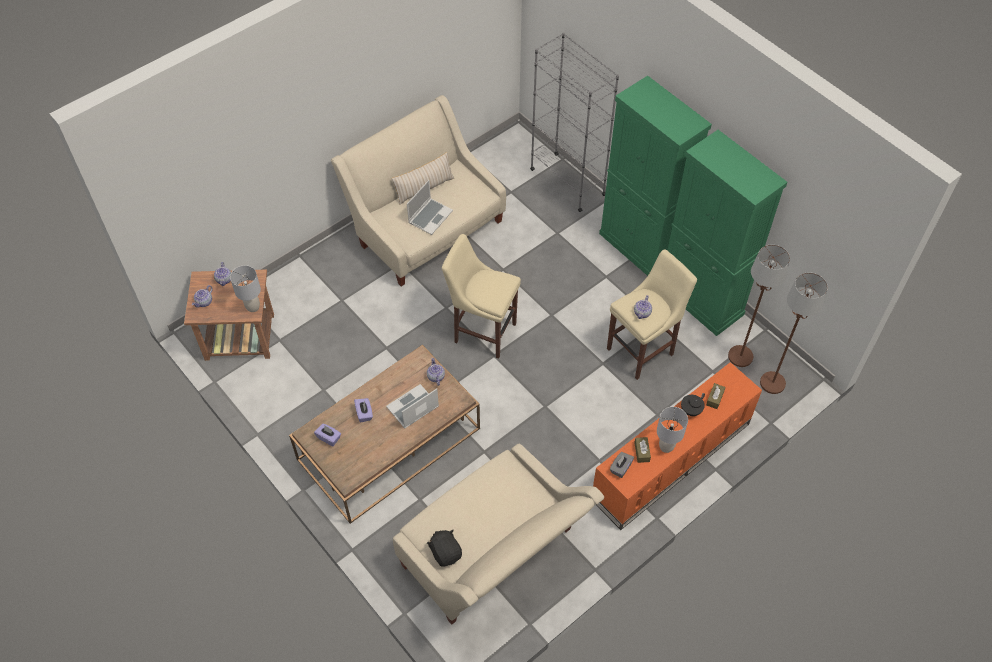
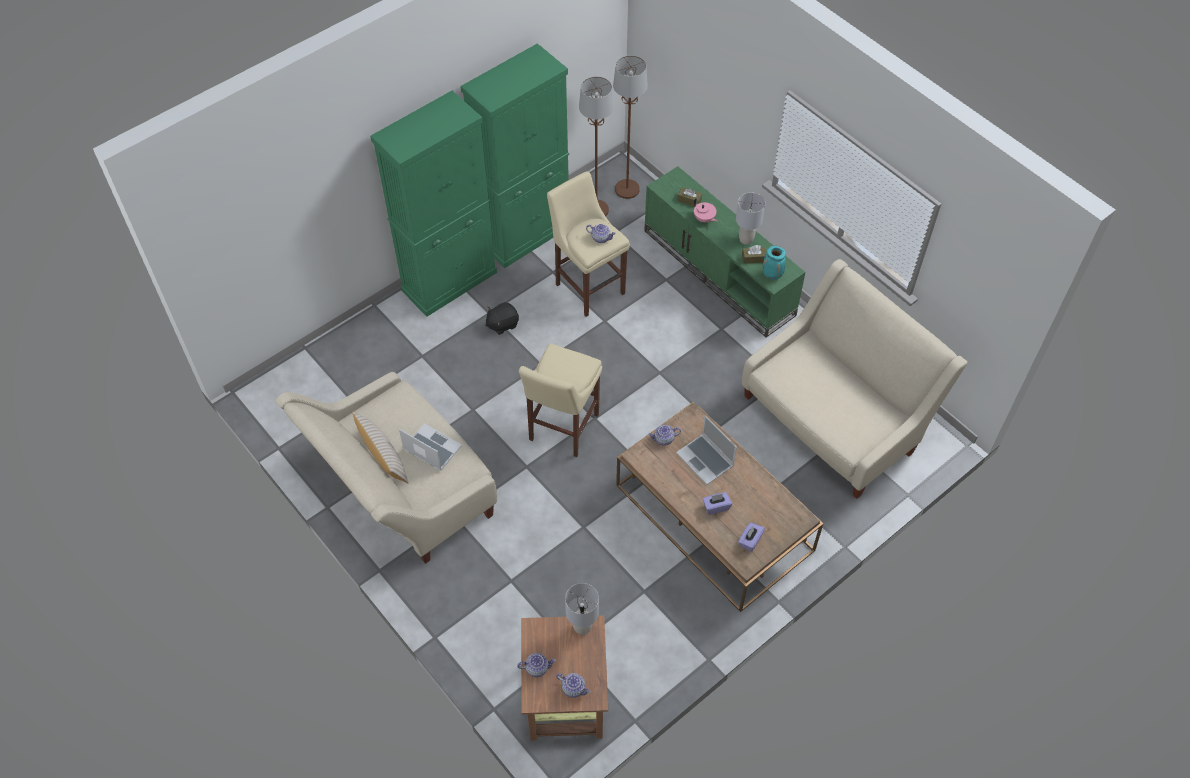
camera: 90 degrees left, 0 degrees up
(445, 552) = (875, 423): black plush toy -> black plush toy (502, 324)
(567, 181) = (343, 344): grey bookcase -> none
(620, 468) = (772, 275): grey tissue box -> turquoise vase
(671, 462) = (720, 272): orange tv stand -> green tv stand
(690, 410) = (704, 219): black teapot -> pink teapot

